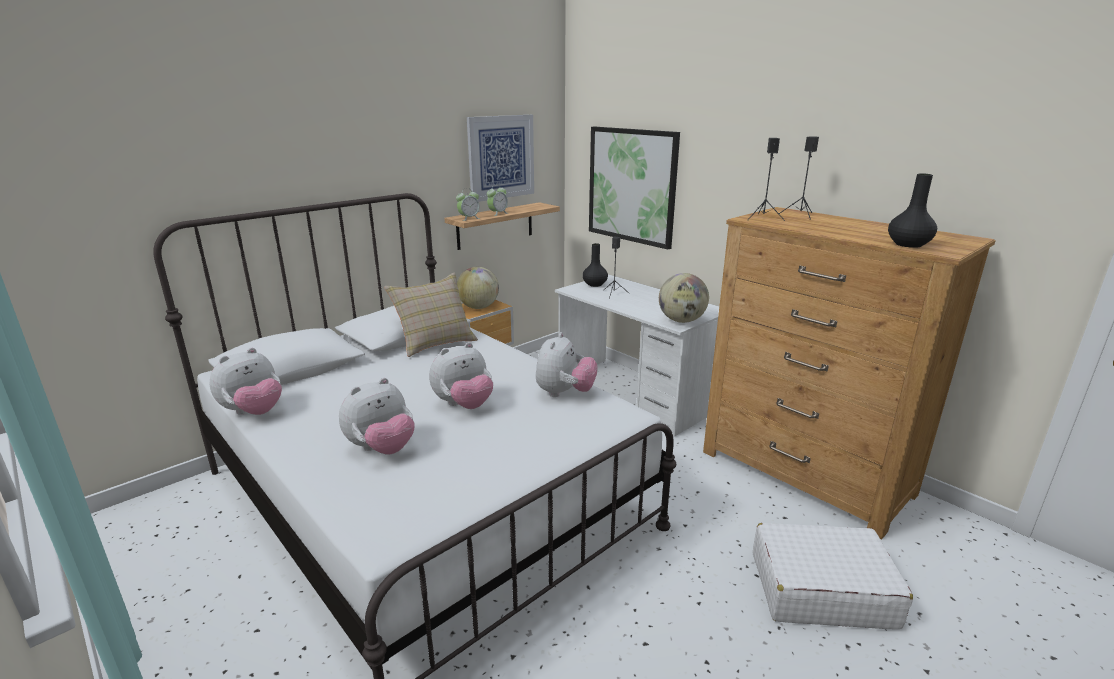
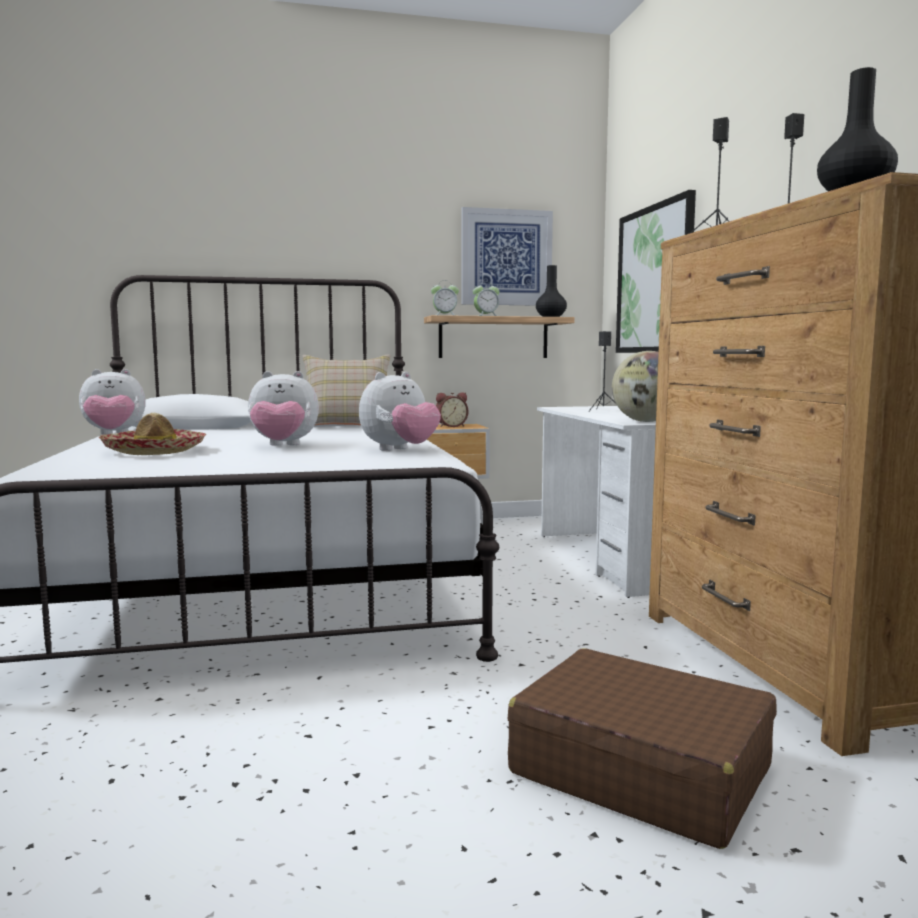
camera: 30 degrees right, 15 degrees down
(382, 449) = (155, 451): plush toy -> hat
(478, 307) = (450, 426): globe -> alarm clock
(595, 284) = (594, 407): black vase -> black vase (551, 317)
(820, 589) = (639, 769): white suitcase -> brown suitcase

